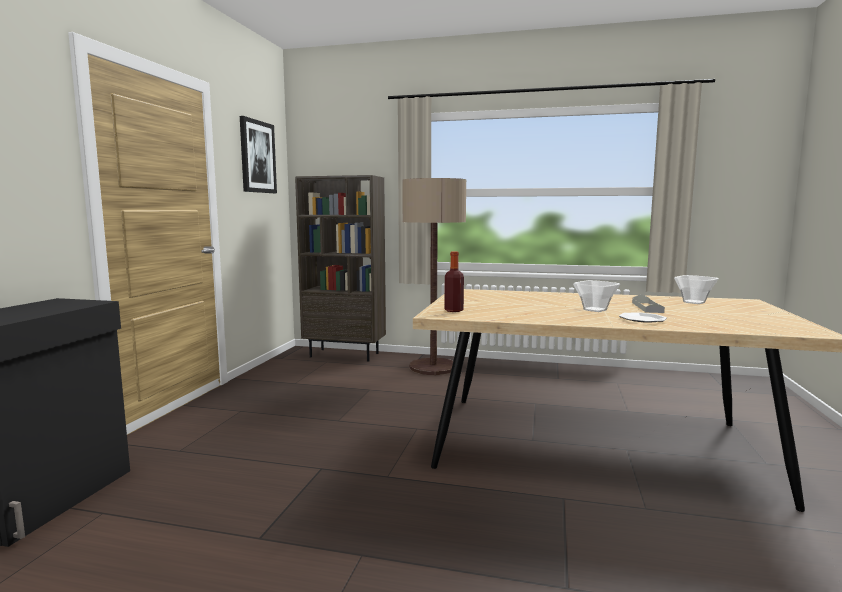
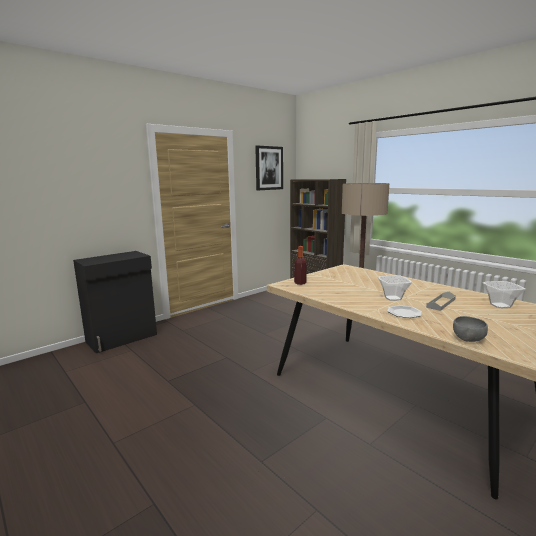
camera: 35 degrees right, 5 degrees up
(749, 329) = (468, 339): none -> grey bowl

